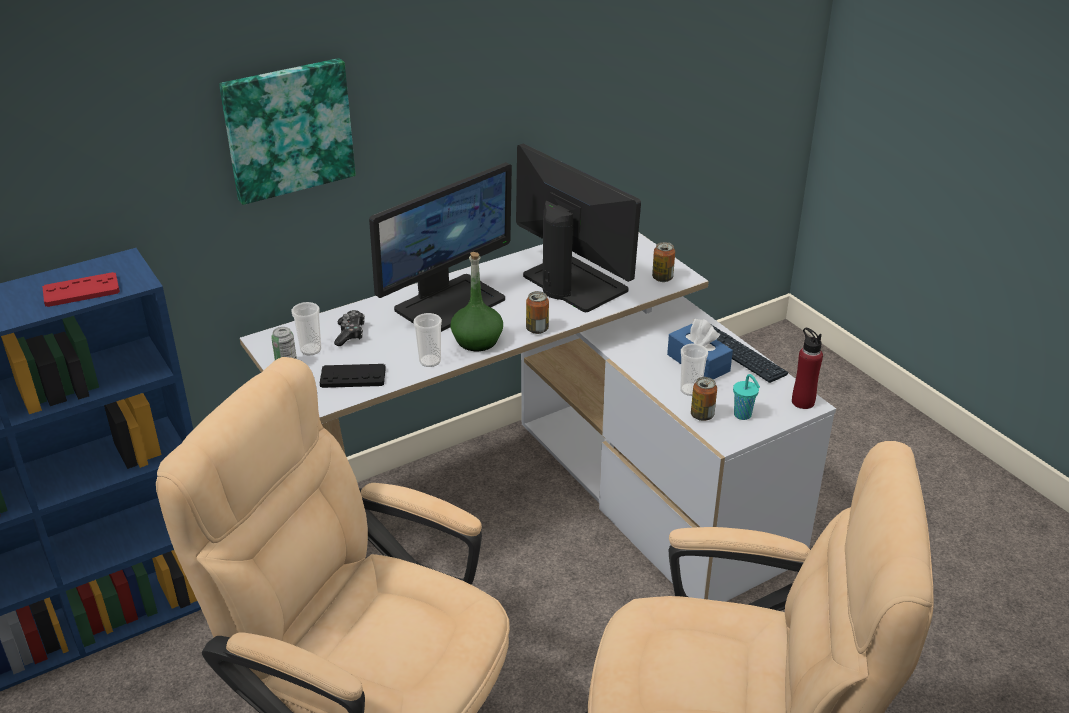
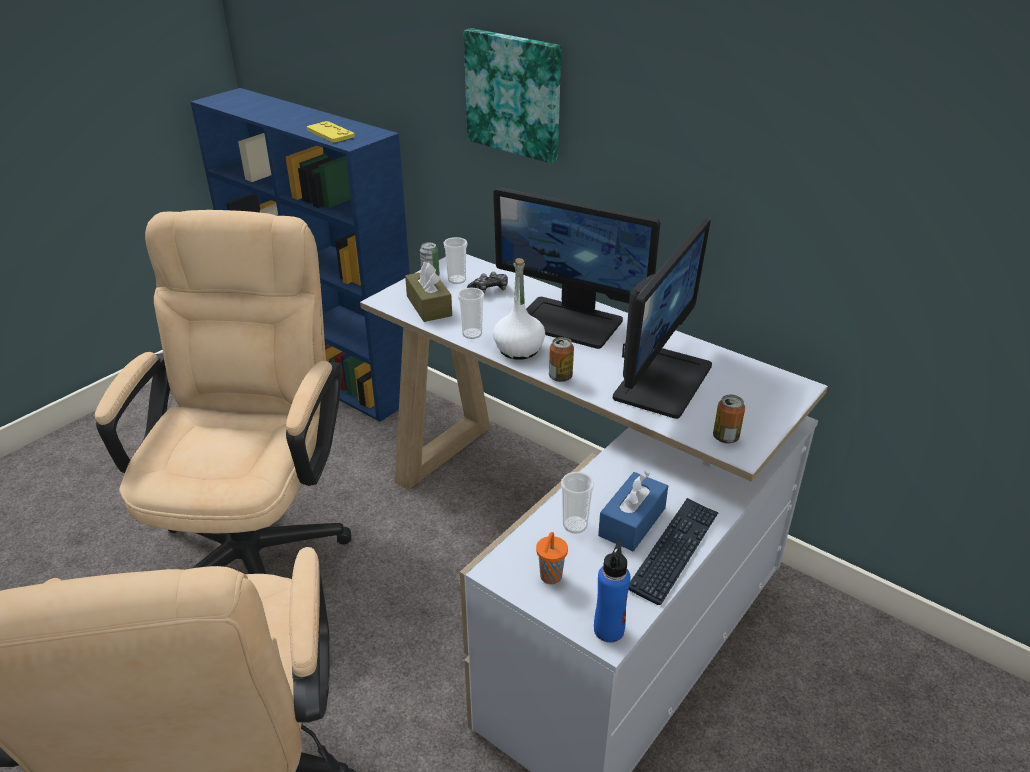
camera: 70 degrees right, 0 degrees up
(81, 291) = (330, 133): red game controller -> yellow game controller
(353, 377) = (429, 306): black game controller -> brown tissue box
(477, 340) = (519, 349): green bottle -> white bottle
(702, 415) = (531, 542): can -> none
(743, 415) = (550, 577): turquoise cup -> orange cup
(803, 402) = (609, 630): red bottle -> blue bottle

